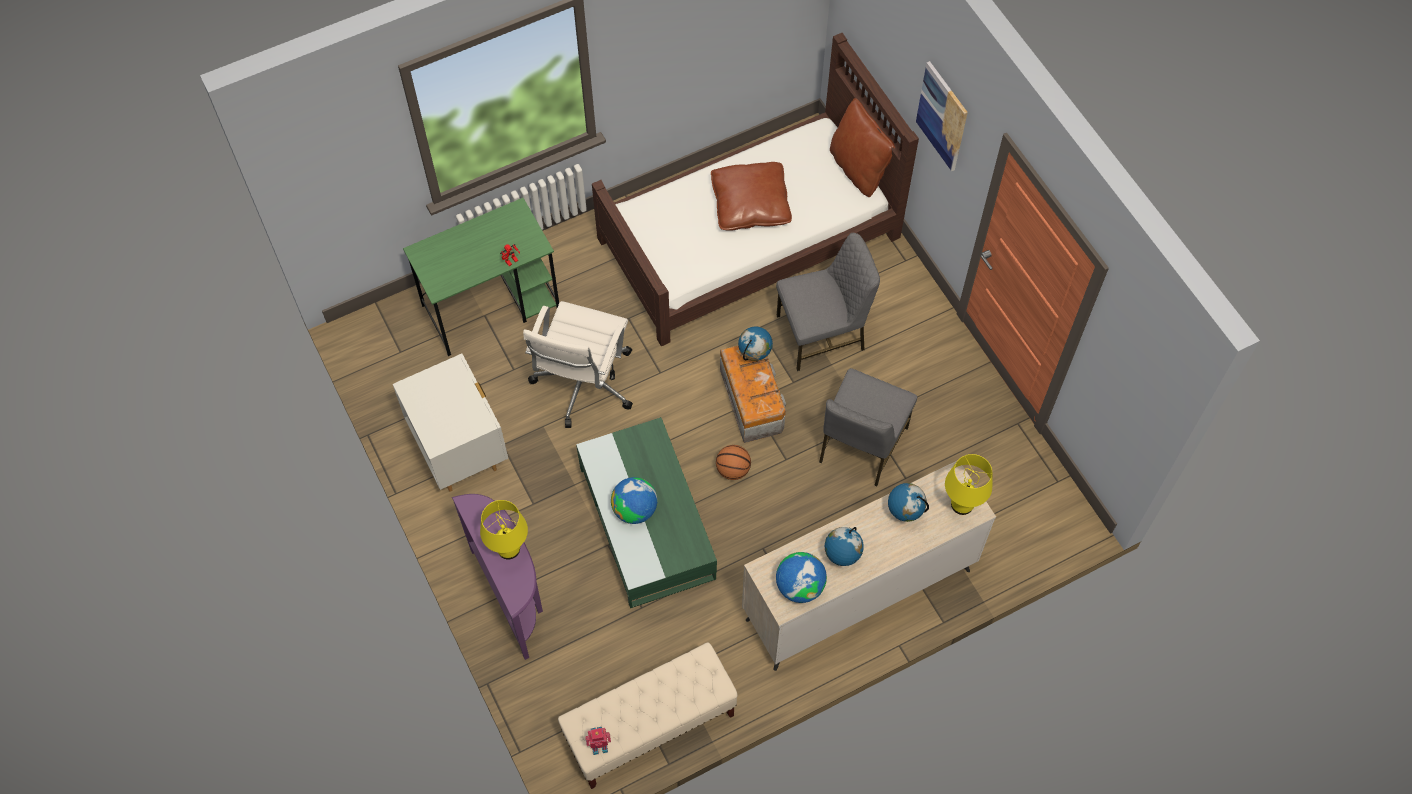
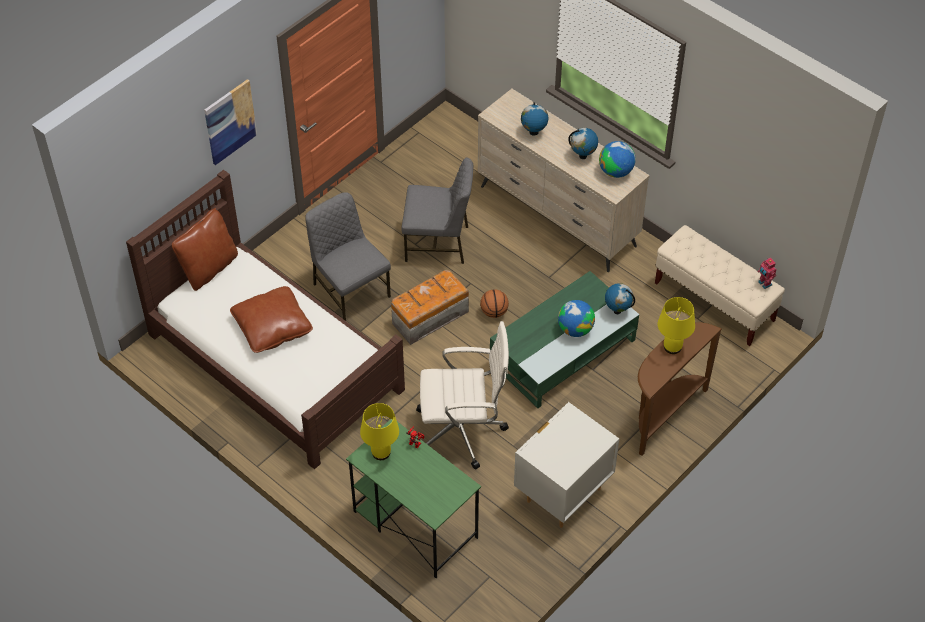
camera: 110 degrees left, 10 degrees down
(513, 596) = (663, 414): purple console table -> brown console table
(754, 356) = (407, 299): globe -> globe (617, 310)
(961, 504) = (511, 106): yellow table lamp -> yellow table lamp (380, 453)

